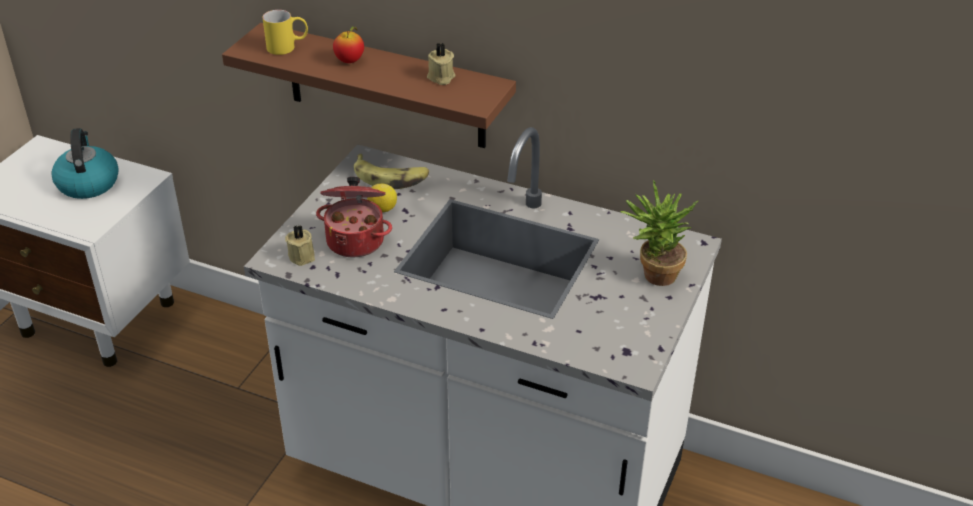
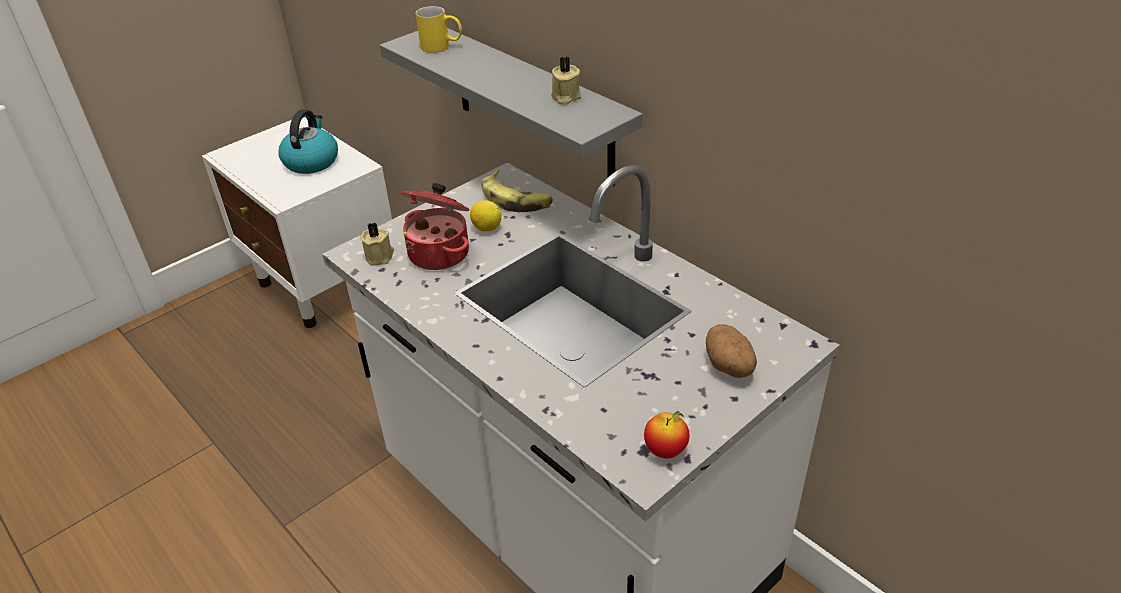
camera: 25 degrees right, 0 degrees up
(349, 61) = (488, 68): apple -> apple (665, 450)
(385, 87) = (532, 105): brown shelf -> grey shelf
(653, 275) = (729, 367): potted plant -> potato

